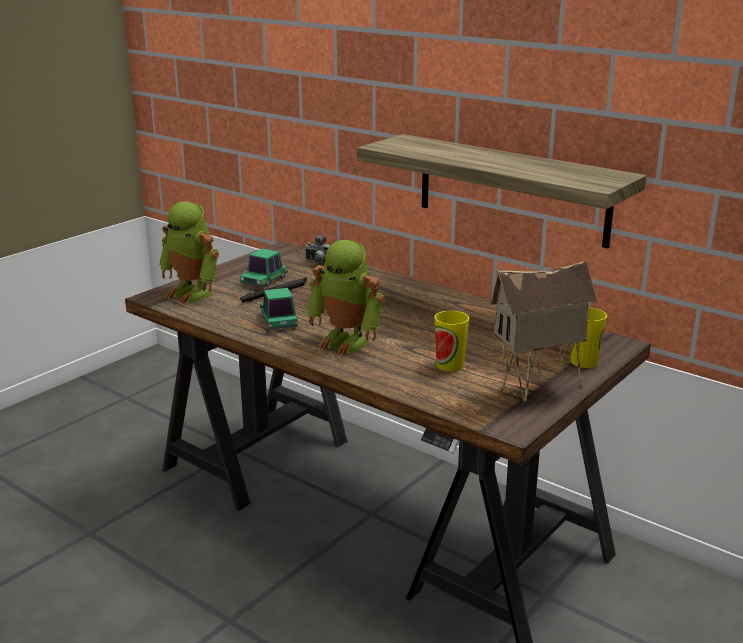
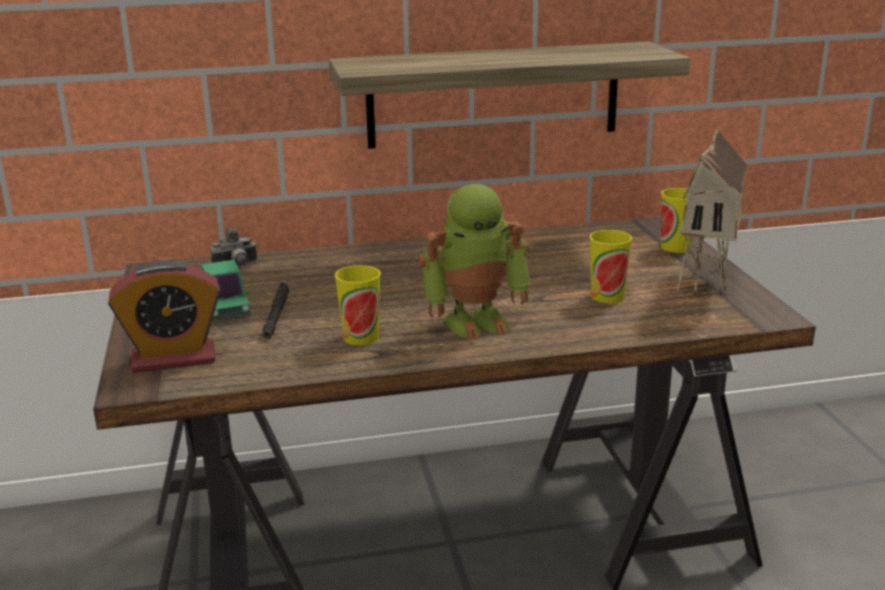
camera: 50 degrees left, 0 degrees up
(193, 293) = (174, 358): toy robot -> alarm clock
(279, 321) = (361, 337): toy car -> cup

